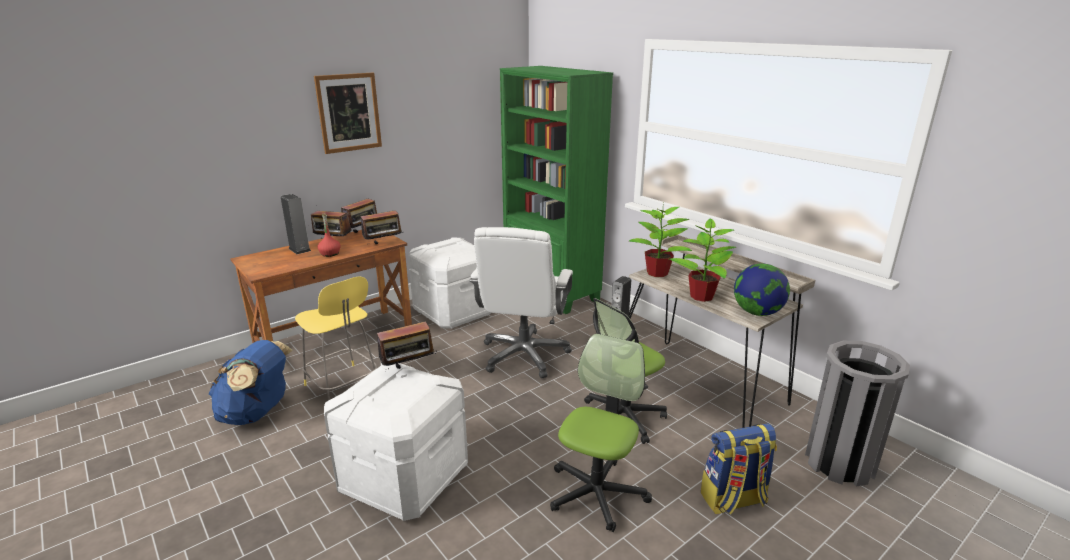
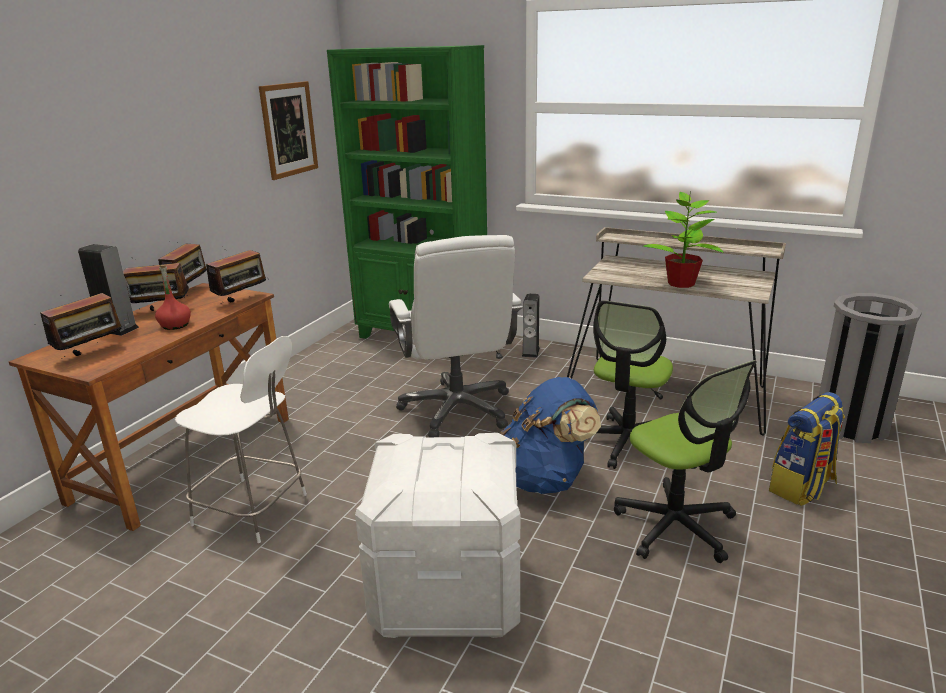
camera: 25 degrees left, 0 degrees up
(257, 413) = (149, 584): blue backpack -> blue backpack (545, 479)
(343, 387) = (254, 510): yellow stool -> white stool
(349, 112) = (146, 116): picture -> picture (289, 129)
(408, 368) = (433, 435): radio -> radio (92, 353)
(454, 312) = (323, 384): white storage box -> none
(596, 493) = (676, 526): office chair -> office chair turned 150 degrees clockwise
(658, 273) = (609, 271): potted plant -> none
(757, 313) = (749, 287): globe -> none

